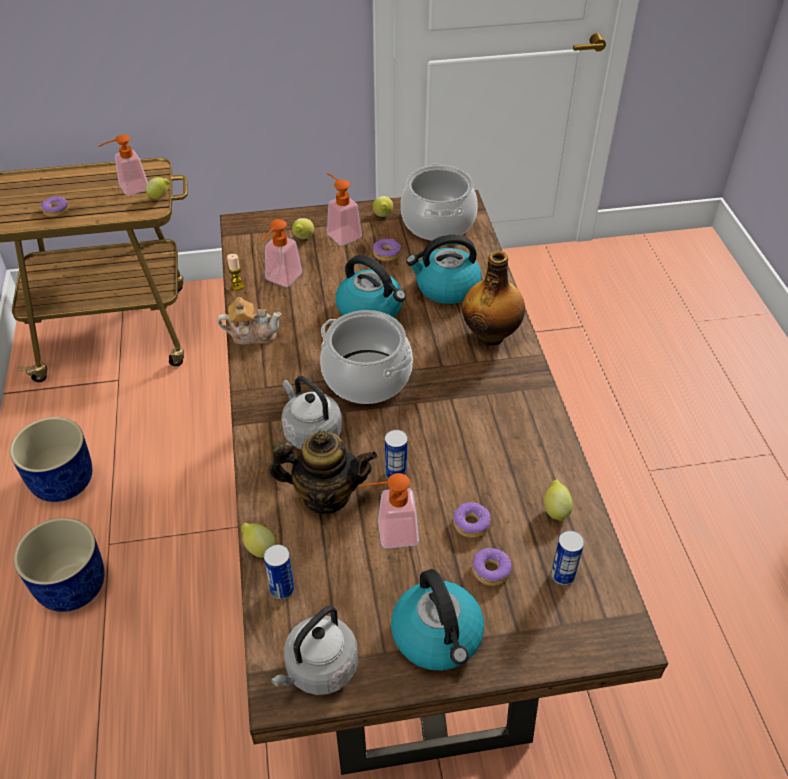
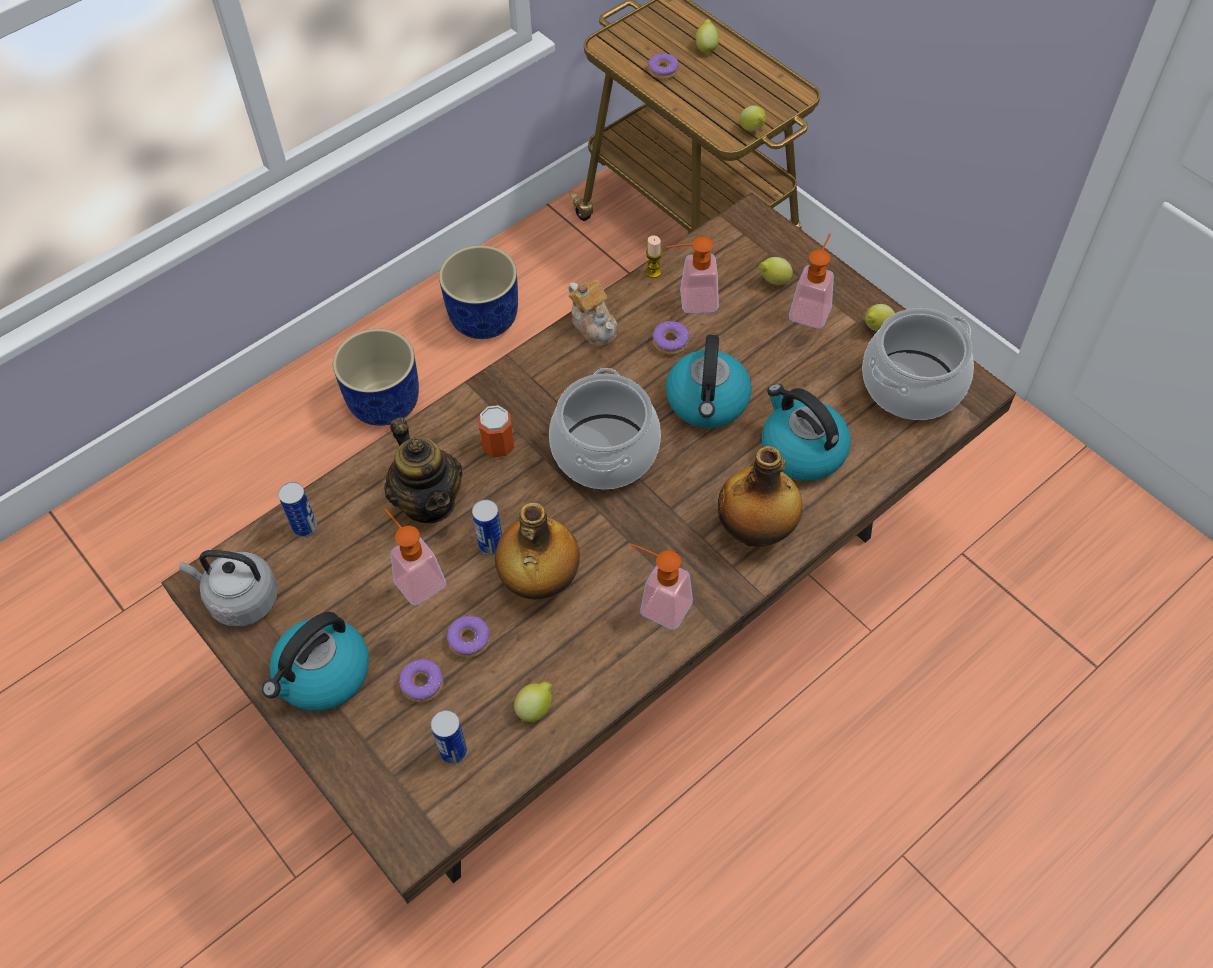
camera: 60 degrees right, 10 degrees up
(129, 189) = (744, 99): soap dispenser -> soap dispenser (657, 604)
(259, 549) = (337, 485): lemon -> lemon (706, 48)
(310, 432) = (498, 446): grey kettle -> can
(386, 254) = (812, 367): donut -> donut (671, 342)
(448, 461) = (539, 581): none -> bottle

